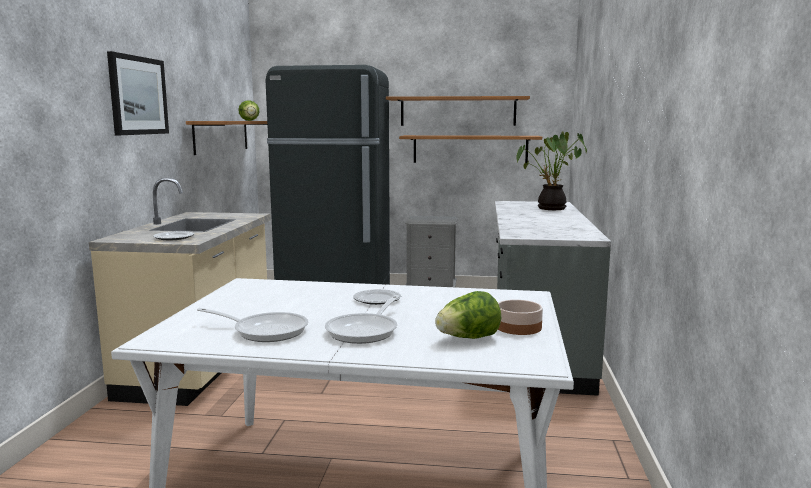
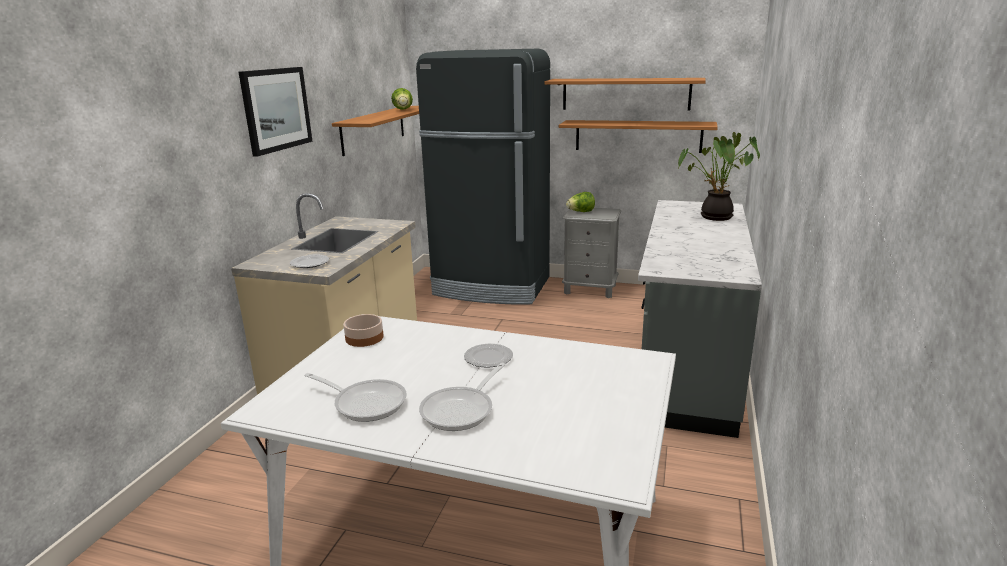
camera: 10 degrees right, 10 degrees up
(468, 338) = (561, 430): lettuce -> lettuce (580, 212)
(518, 327) = (620, 415): bowl -> bowl (365, 338)

